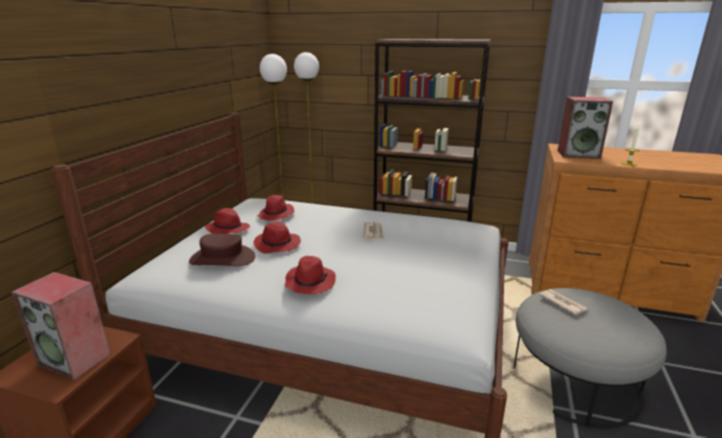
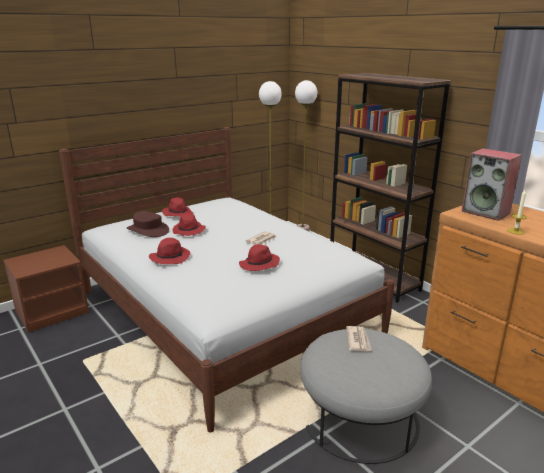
camera: 35 degrees right, 0 degrees up
(76, 359) = (43, 263): speaker -> none
(276, 215) = (220, 212): red hat -> red hat (259, 265)

